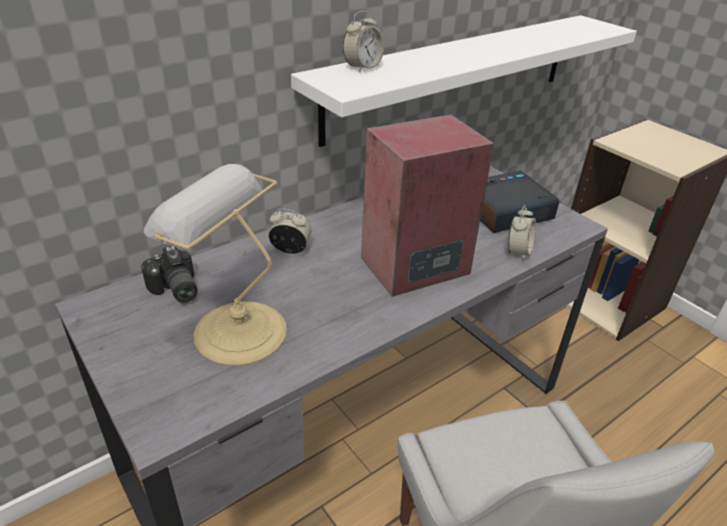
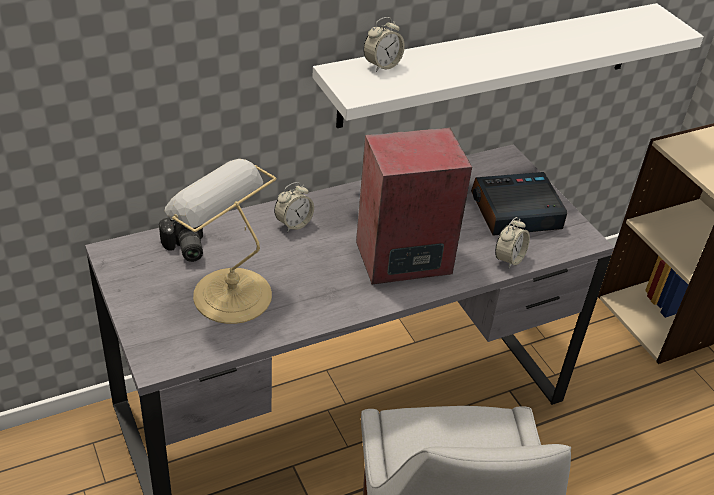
camera: 10 degrees right, 5 degrees up
(290, 249) = (293, 224): alarm clock -> alarm clock turned 120 degrees clockwise

